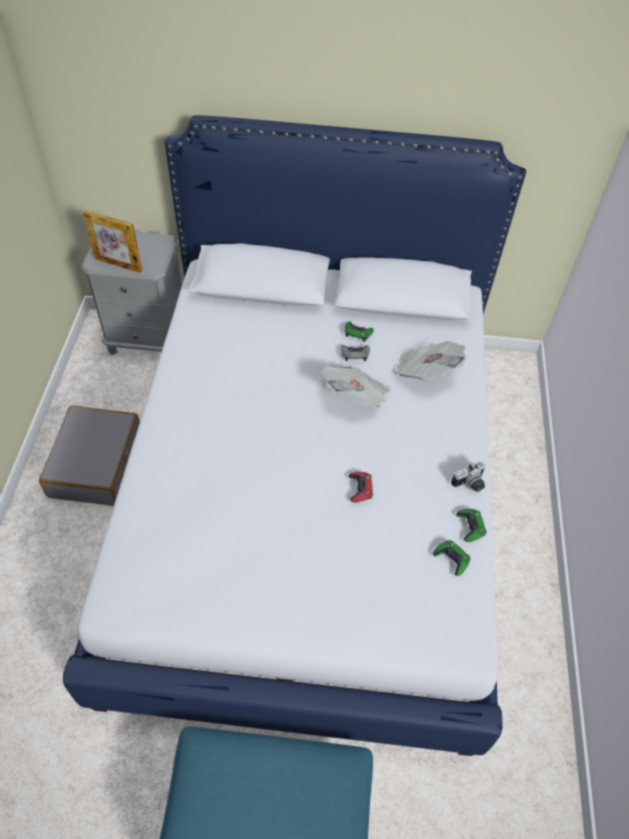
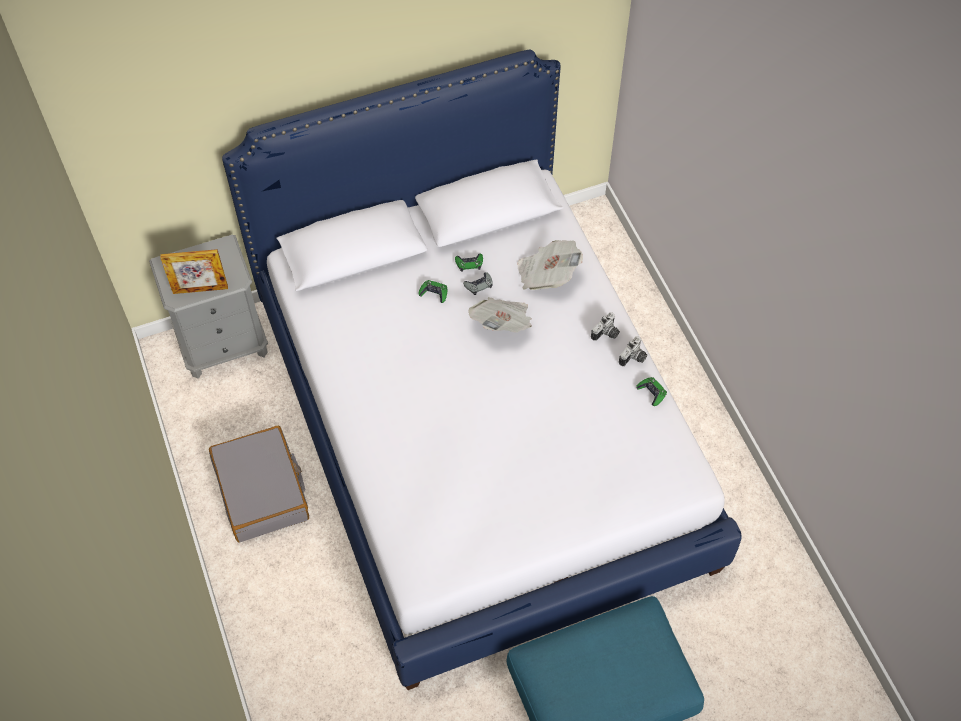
camera: 25 degrees left, 5 degrees up
(360, 488) = (552, 402): red game controller -> none
(451, 559) = (650, 424): green game controller -> green game controller (434, 293)
(454, 449) = (606, 334): none -> camera

